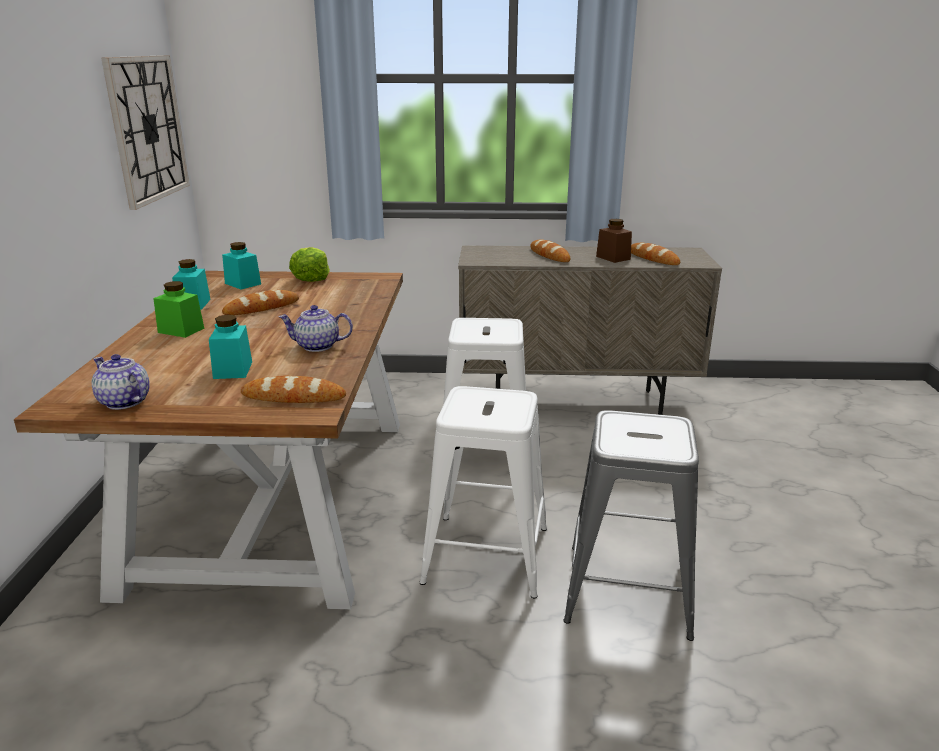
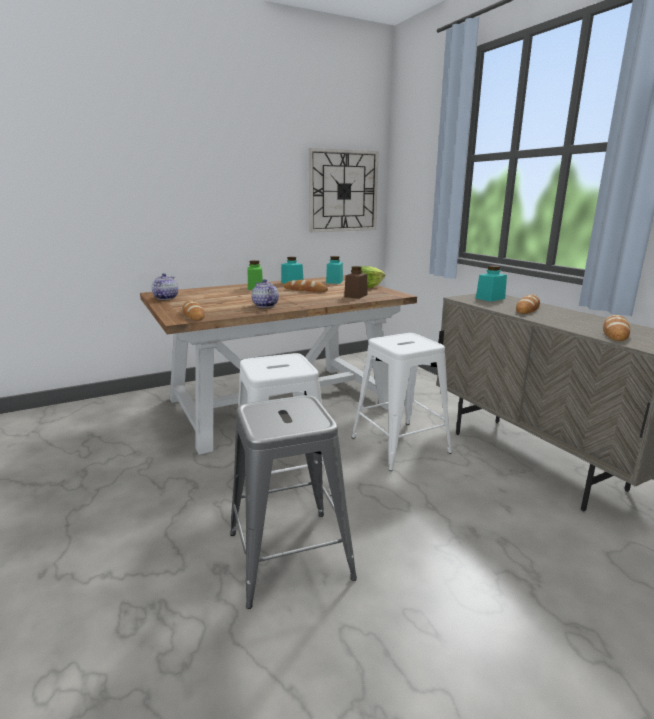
camera: 60 degrees right, 5 degrees down
(233, 370) = (216, 302): turquoise jar -> turquoise jar (490, 298)
(613, 258) = (575, 322): brown jar -> brown jar (356, 296)

